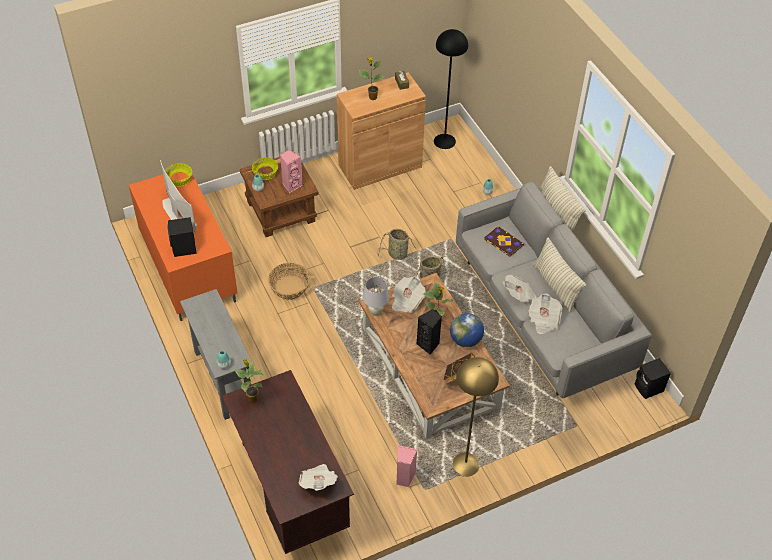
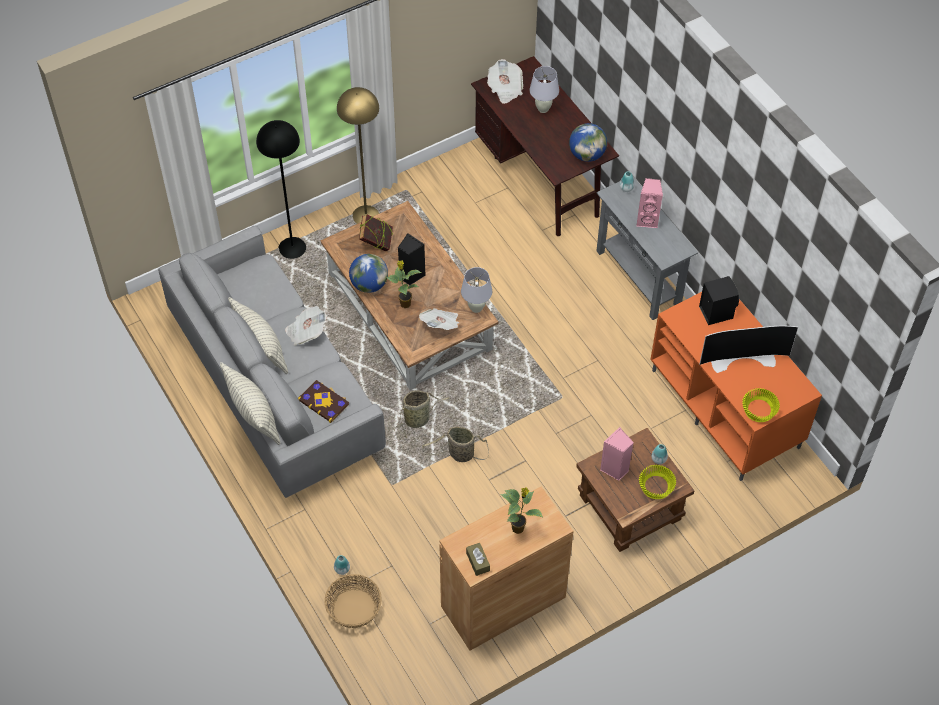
camera: 175 degrees right, 5 degrees up
(176, 214) = (743, 358): television -> television turned 60 degrees counterclockwise
(252, 398) = (586, 155): potted plant -> globe
(283, 454) = (543, 109): none -> white table lamp
(289, 287) = (591, 395): basket -> basket (354, 608)
(404, 478) = (428, 198): pink speaker -> pink speaker (647, 220)
(444, 141) = (409, 662): black floor lamp -> black floor lamp (292, 248)
(543, 320) = (278, 303): newspaper -> none
(649, 388) = (159, 309): black speaker -> none

